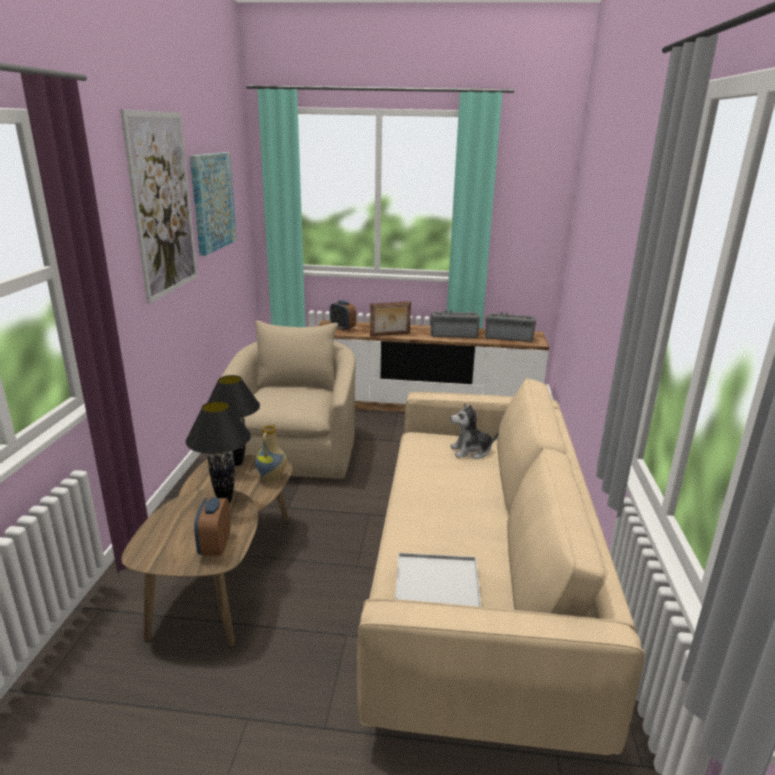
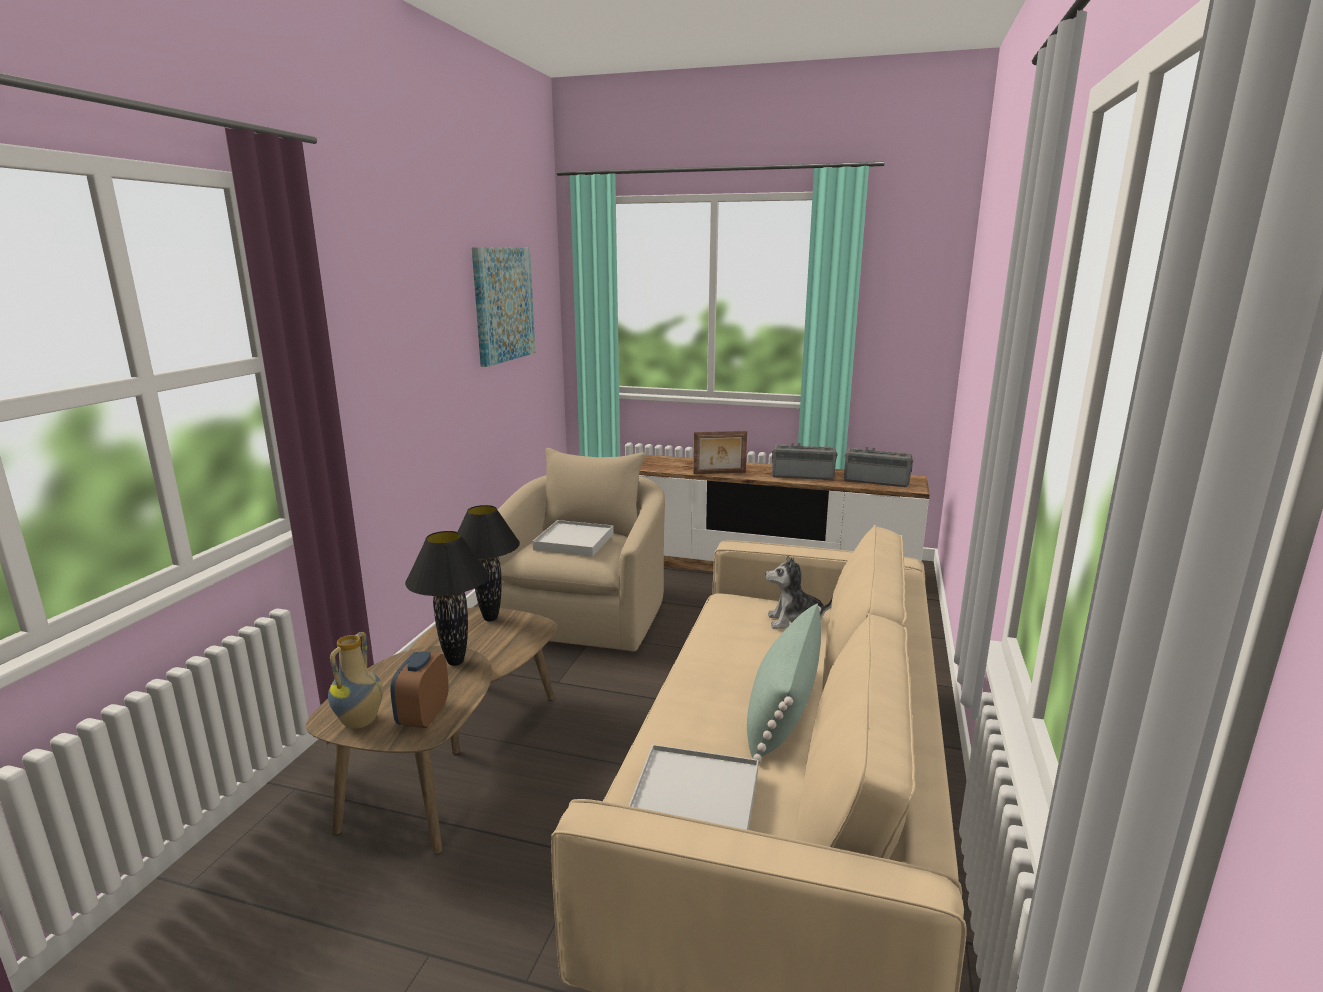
camera: 10 degrees right, 5 degrees down
(163, 205) = (429, 301): picture -> none
(273, 478) = (528, 640): vase -> vase (361, 722)
(288, 396) = (574, 542): none -> white tray
(342, 328) = (662, 464): alarm clock -> none
(479, 517) = (783, 709): none -> green pillow

